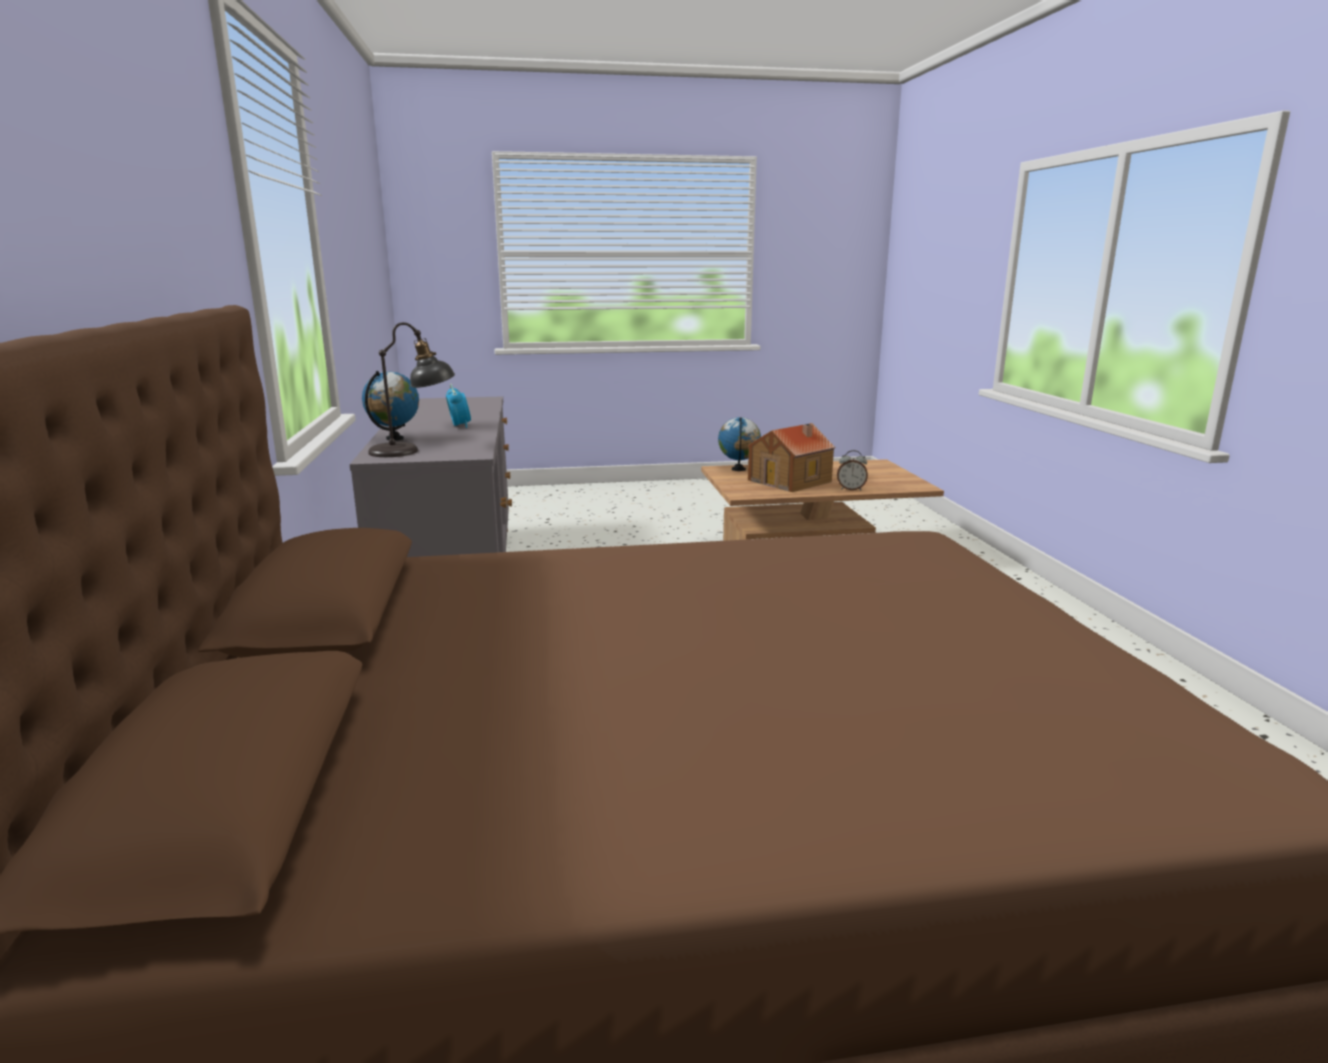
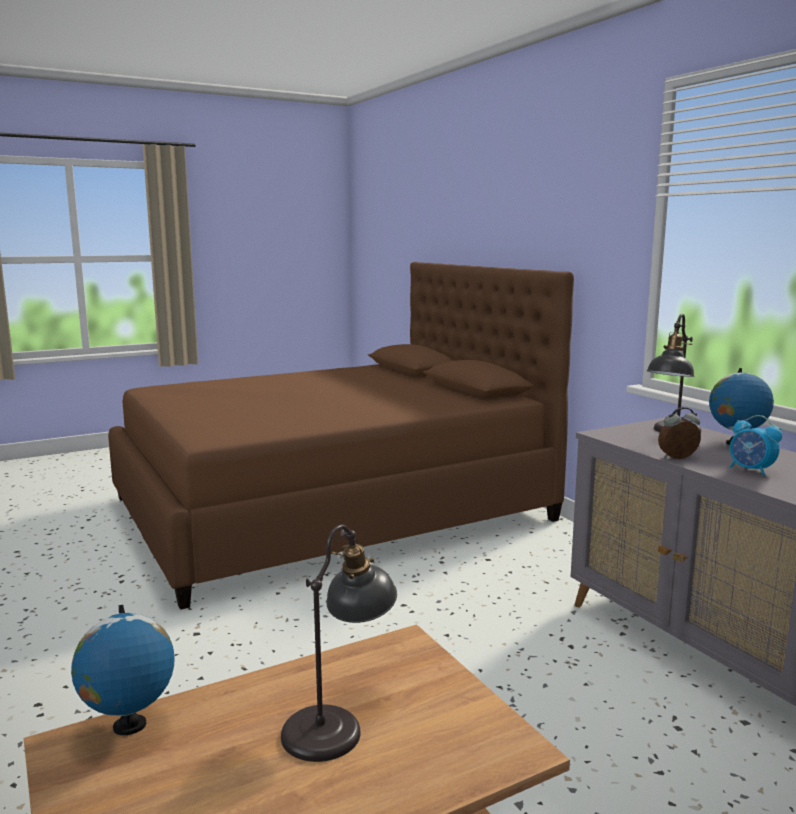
camera: 160 degrees right, 5 degrees down
(738, 469) = (473, 754): globe -> globe (129, 726)
(791, 481) = (339, 714): toy house -> grey table lamp
(851, 489) = (220, 700): alarm clock -> alarm clock (678, 458)

